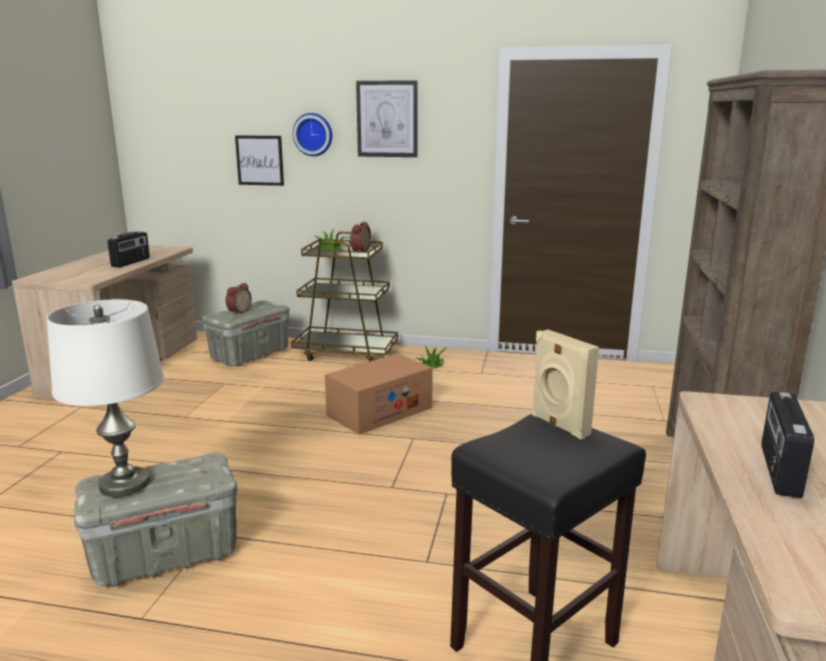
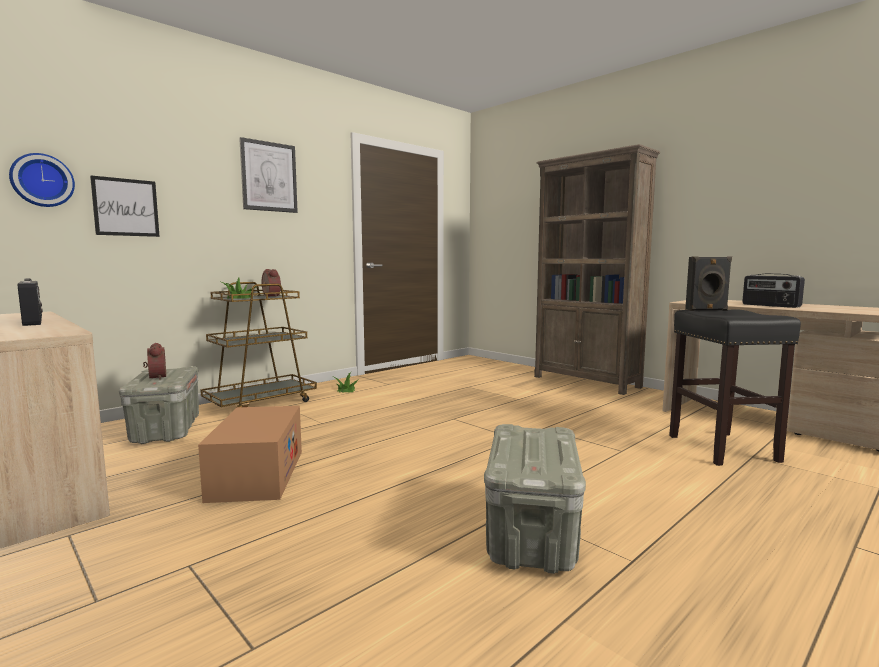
camera: 55 degrees left, 10 degrees down
(125, 484) = (528, 458): white table lamp -> none
(313, 134) = (194, 184): wall clock -> wall clock (42, 180)
(379, 411) = (393, 417): cardboard box -> cardboard box (257, 474)
(558, 426) = (706, 310): beige speaker -> black speaker

